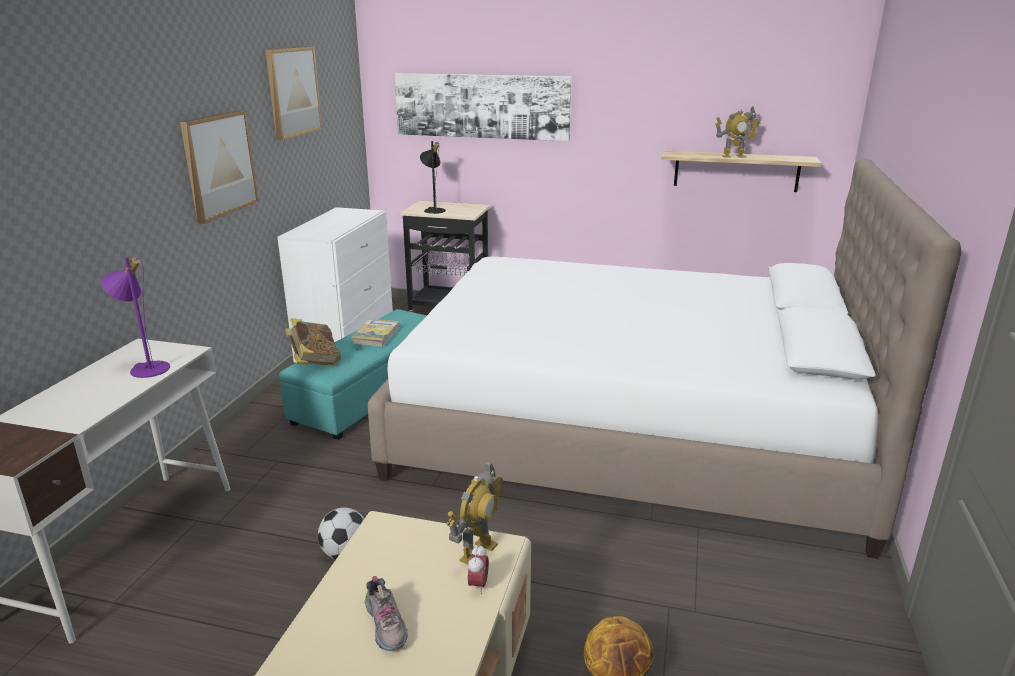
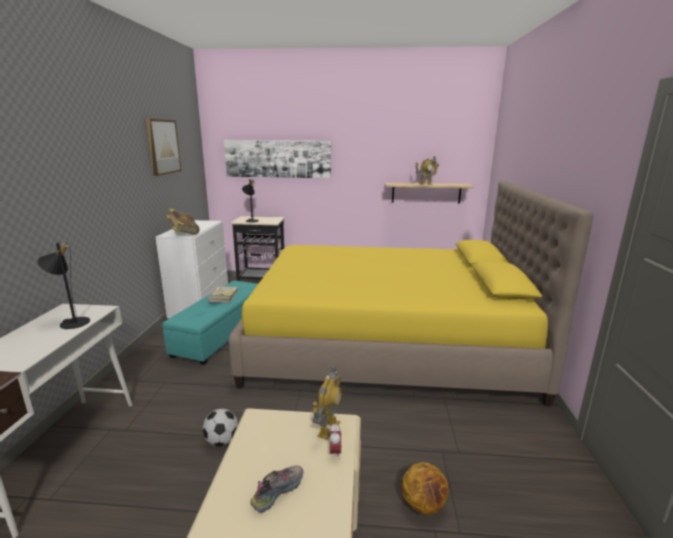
camera: 10 degrees left, 5 degrees down
(146, 367) = (71, 322): purple table lamp -> black table lamp
(219, 164) = (117, 188): picture -> none
(314, 362) = (186, 314): book -> book (184, 234)
(387, 625) = (278, 491): shoe -> shoe turned 105 degrees counterclockwise
(628, 430) = (386, 343): white bed -> yellow bed

